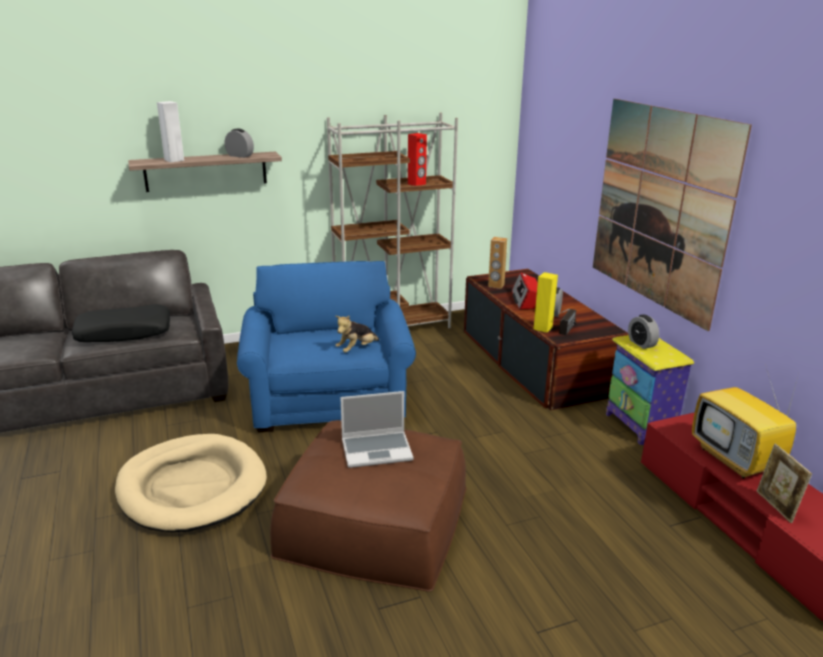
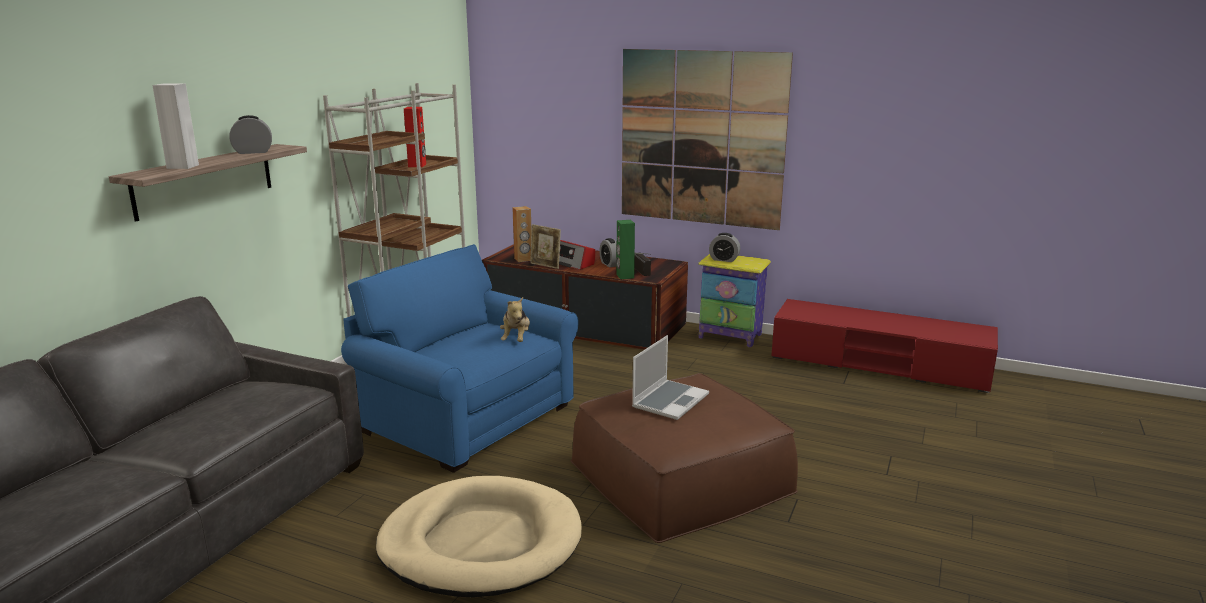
camera: 45 degrees left, 5 degrees down
(124, 333) = (225, 416): black pillow -> none
(542, 328) = (625, 276): yellow speaker -> green speaker
(736, 460) = (853, 317): television -> none
(776, 507) = (910, 331): picture frame -> picture frame (545, 265)

